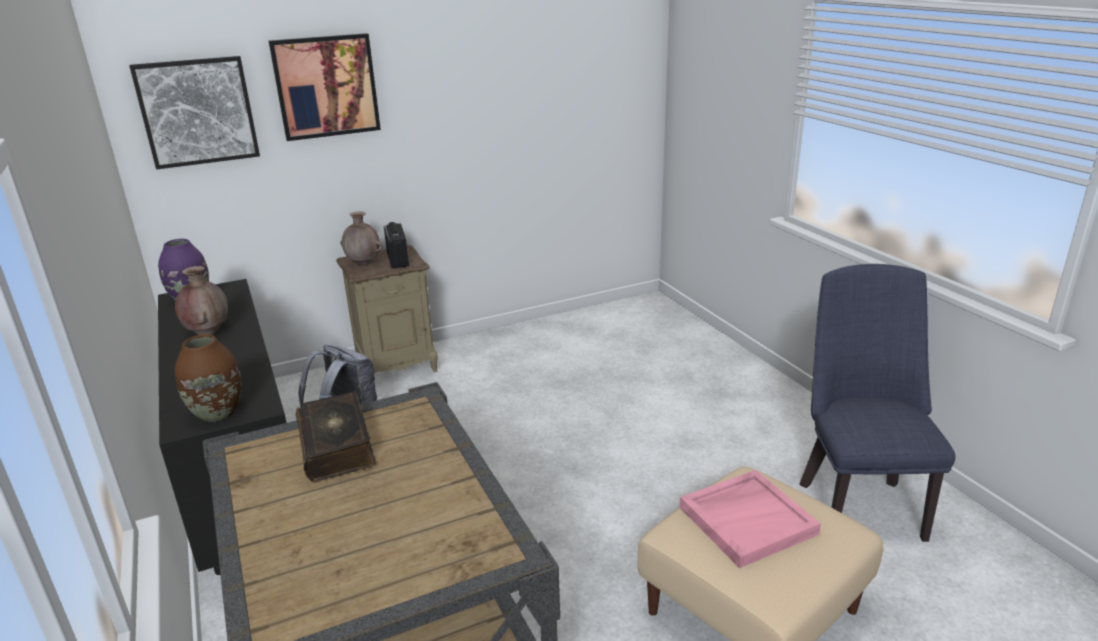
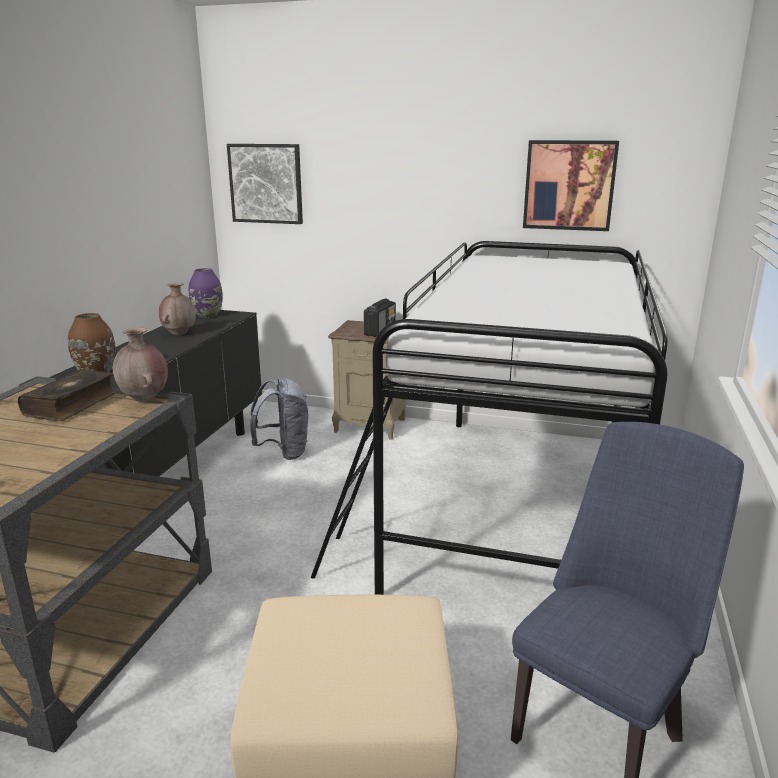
camera: 40 degrees right, 5 degrees down
(326, 86) = (358, 176): picture -> picture (569, 185)
(364, 263) = (354, 327): brown vase -> brown vase (145, 399)
(617, 386) = (513, 507): none -> black bed
(747, 519) = (352, 634): pink tray -> none

